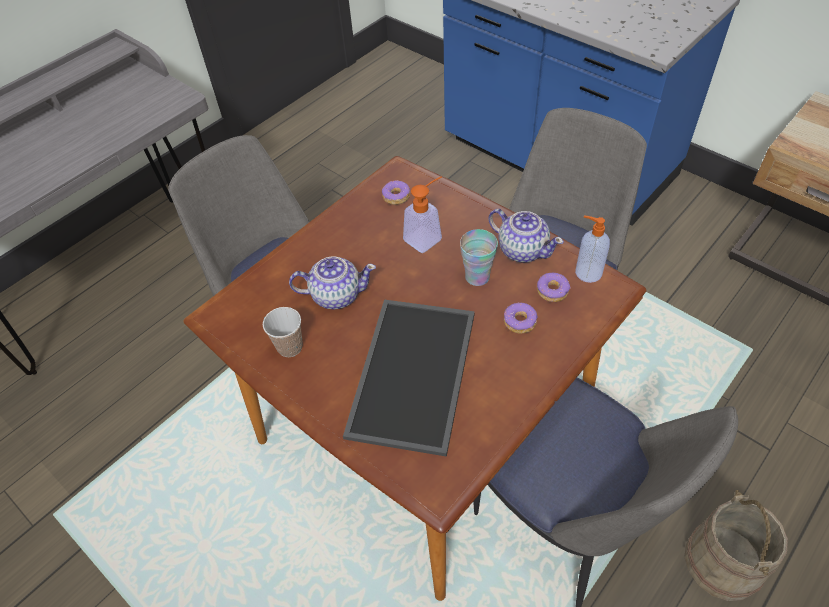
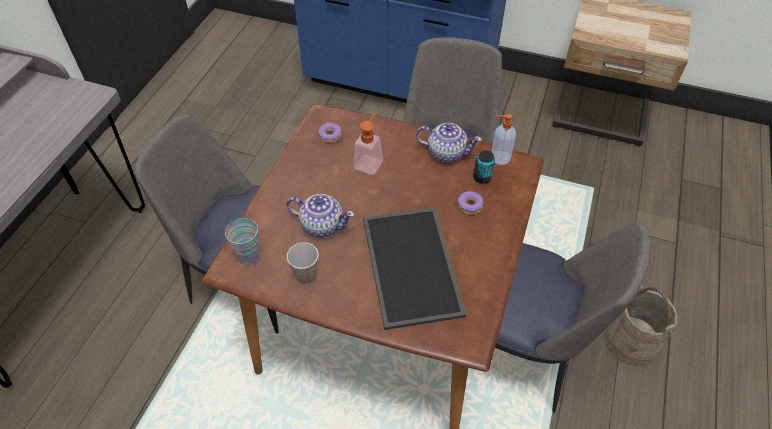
camera: 25 degrees left, 0 degrees up
(336, 295) = (321, 225): teapot -> teapot turned 45 degrees clockwise
(477, 277) = (423, 182): cup -> cup (249, 256)
(552, 291) = (482, 177): donut -> can

